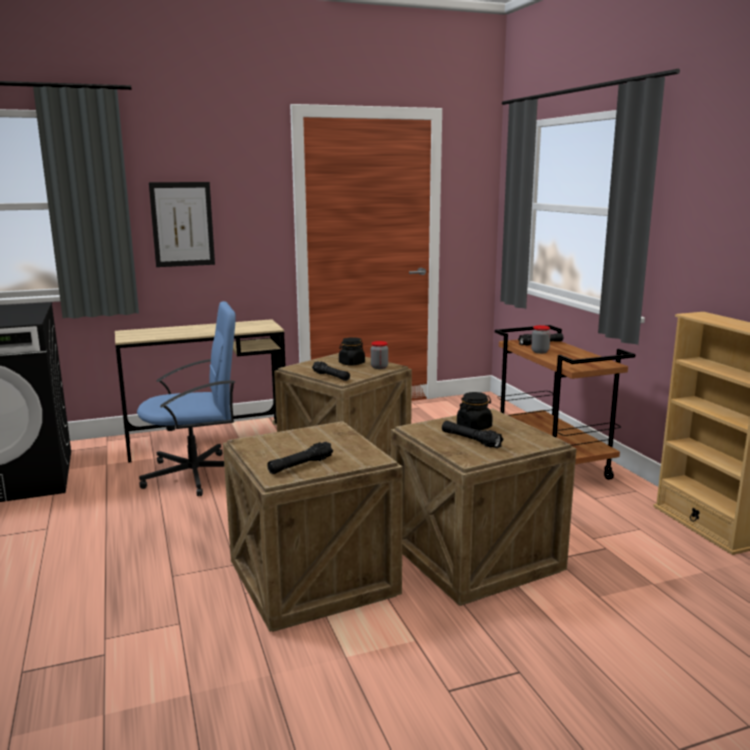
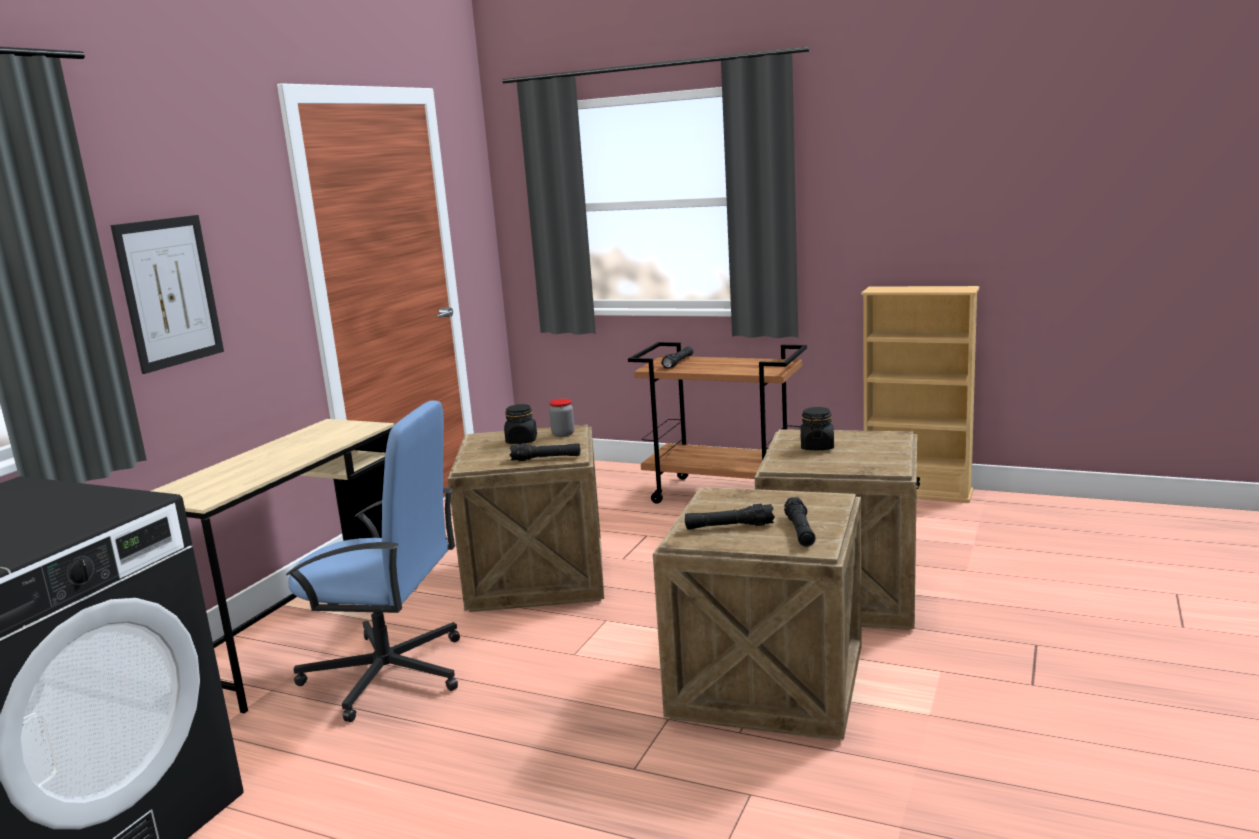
camera: 45 degrees left, 0 degrees up
(196, 474) = (389, 674): blue office chair -> blue office chair turned 75 degrees clockwise
(470, 440) = (848, 456): black flashlight -> black flashlight (729, 527)
(540, 352) = (702, 369): jar -> none

